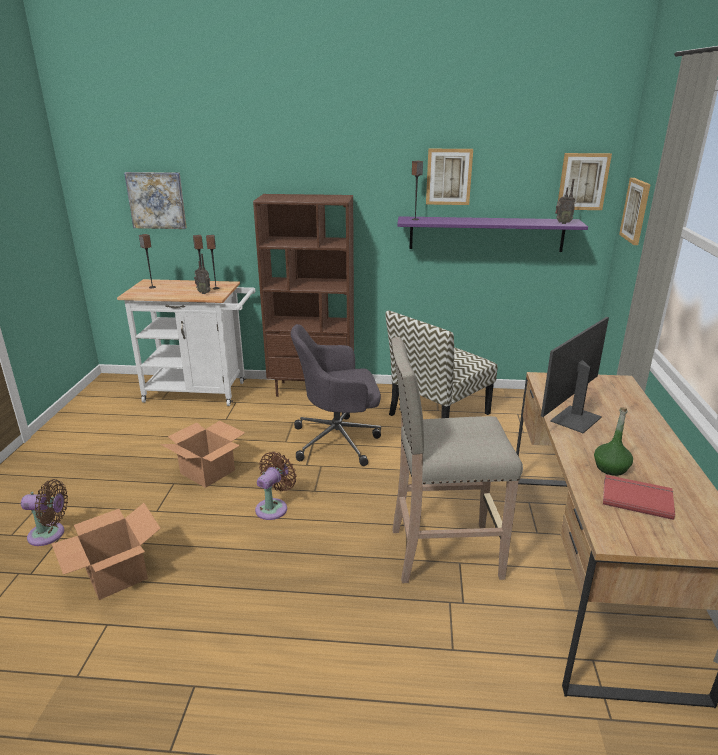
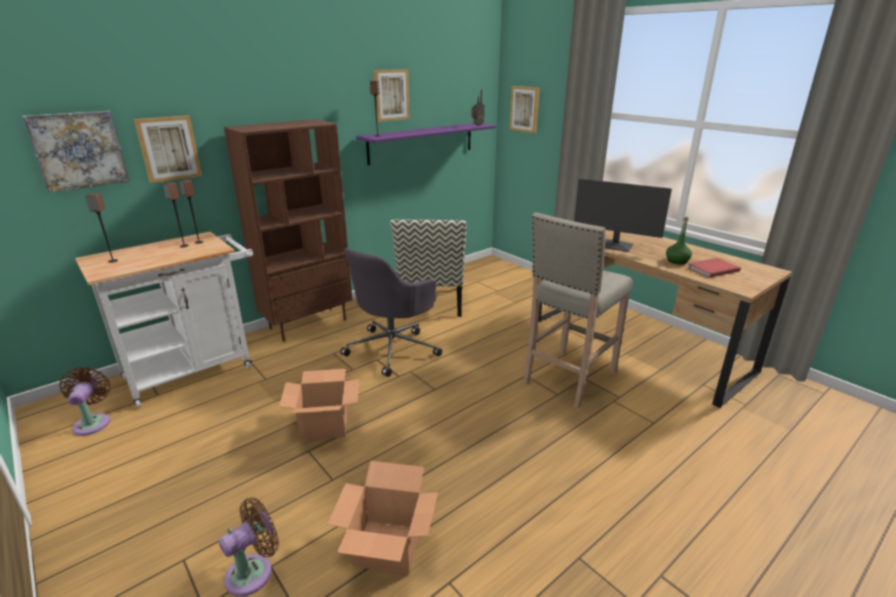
camera: 45 degrees left, 0 degrees up
(204, 293) = (196, 249): radio -> none
(273, 507) = (426, 416): brown fan -> brown fan (93, 422)
(574, 419) = (615, 246): monitor -> monitor turned 60 degrees counterclockwise
(583, 181) = (476, 92): picture -> picture (169, 148)

